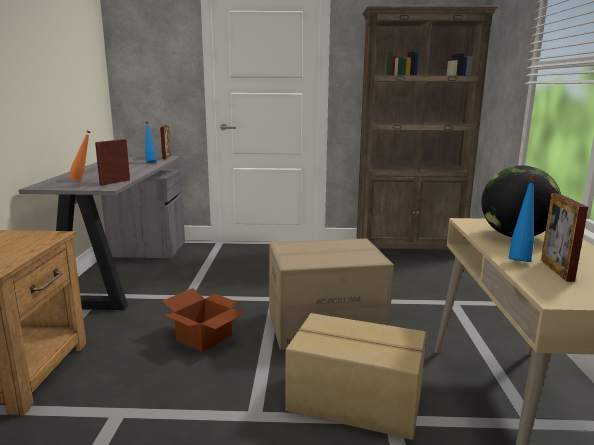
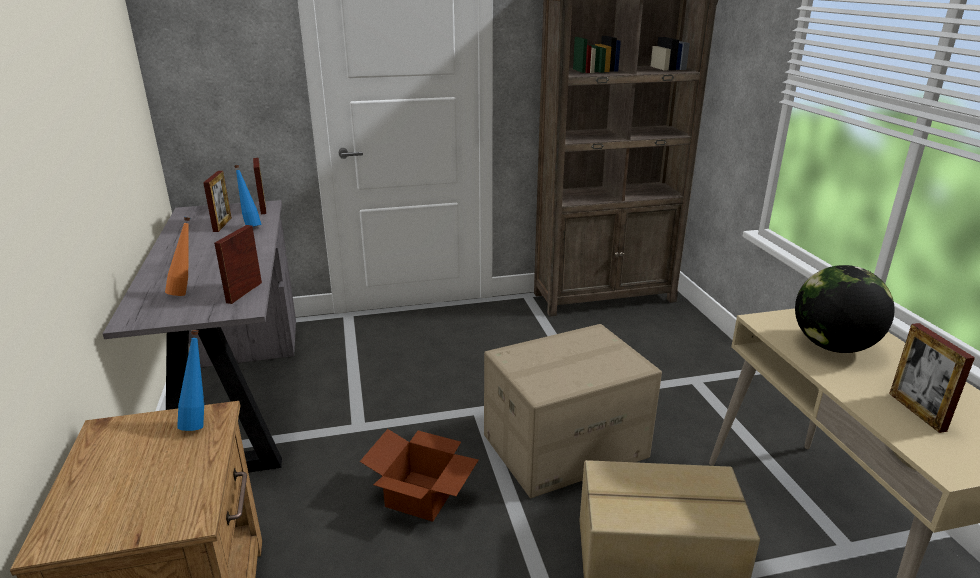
camera: 15 degrees left, 10 degrees up
(135, 161) = (222, 224): none -> picture frame
(519, 260) = (868, 397): blue bottle -> blue bottle (199, 422)

